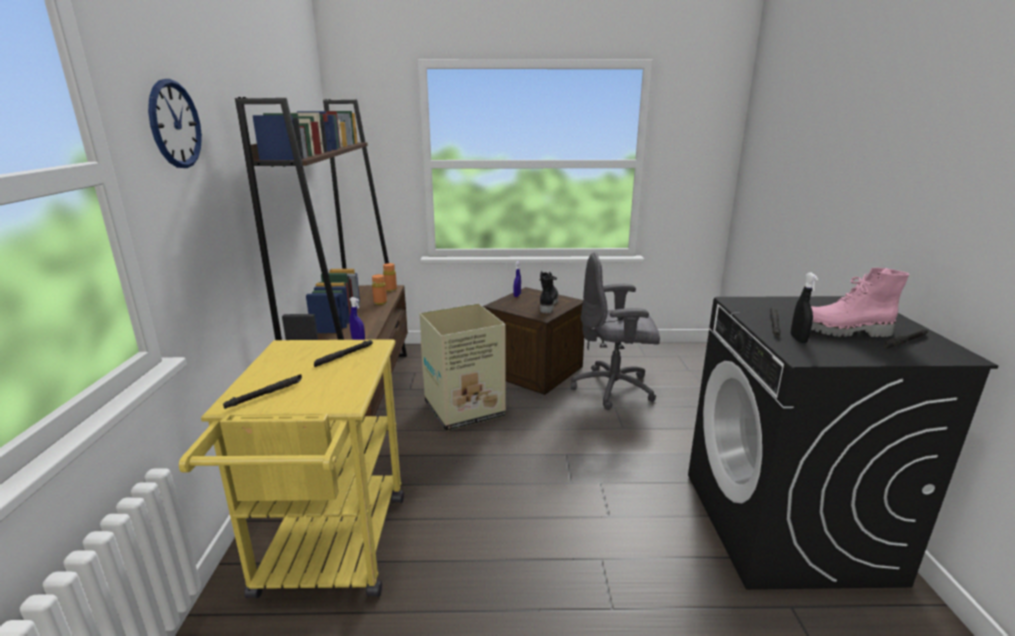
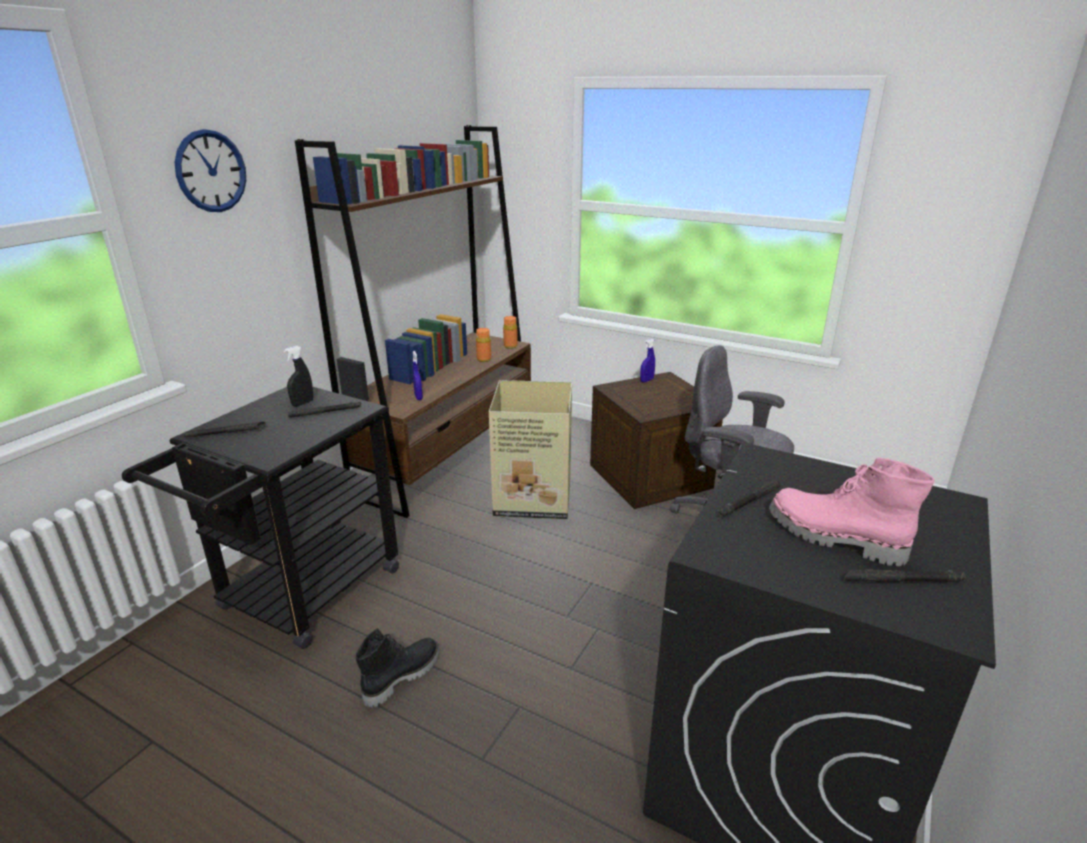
camera: 30 degrees right, 5 degrees up
(330, 555) = (300, 597): yellow cart -> black cart
(547, 304) = (669, 400): black boot -> black boot (401, 676)
(798, 339) = (746, 529): black spray bottle -> black spray bottle (302, 403)

